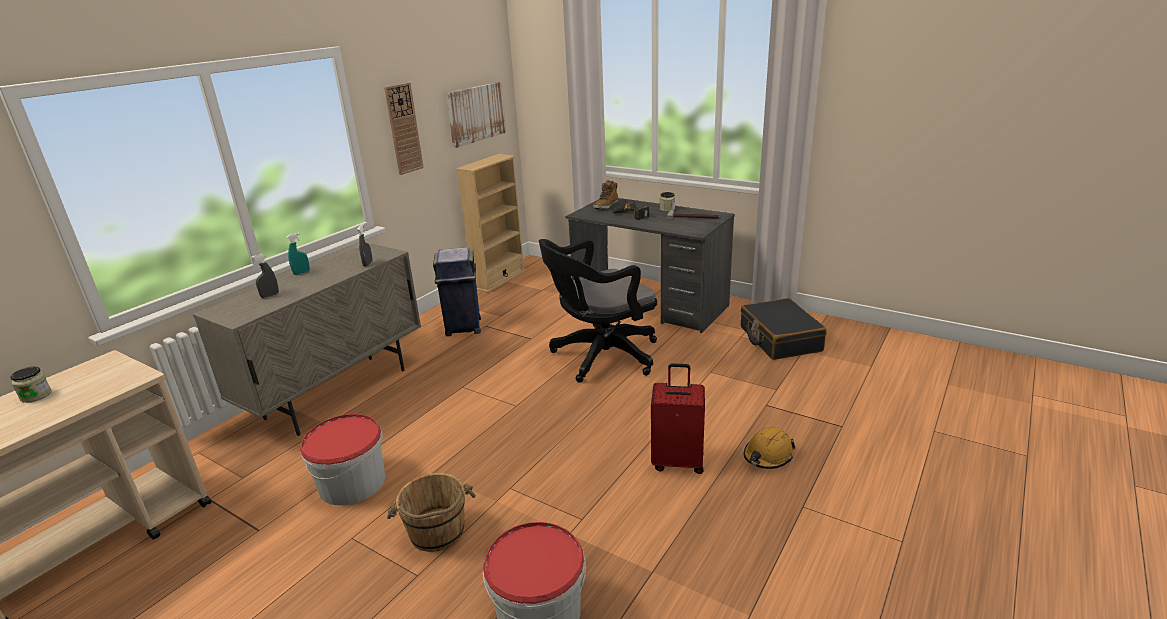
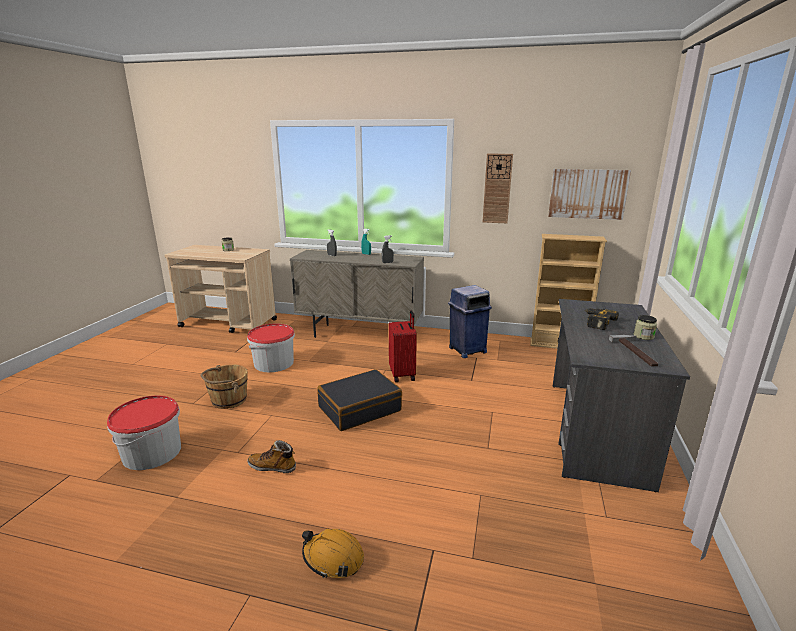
camera: 70 degrees right, 5 degrees down
(600, 357) = (464, 419): black office chair -> none
(606, 206) = (609, 309): boot -> boot (272, 467)
(678, 461) = (313, 492): red suitcase -> red suitcase (403, 374)
(779, 339) = (607, 553): black suitcase -> black suitcase (359, 409)

